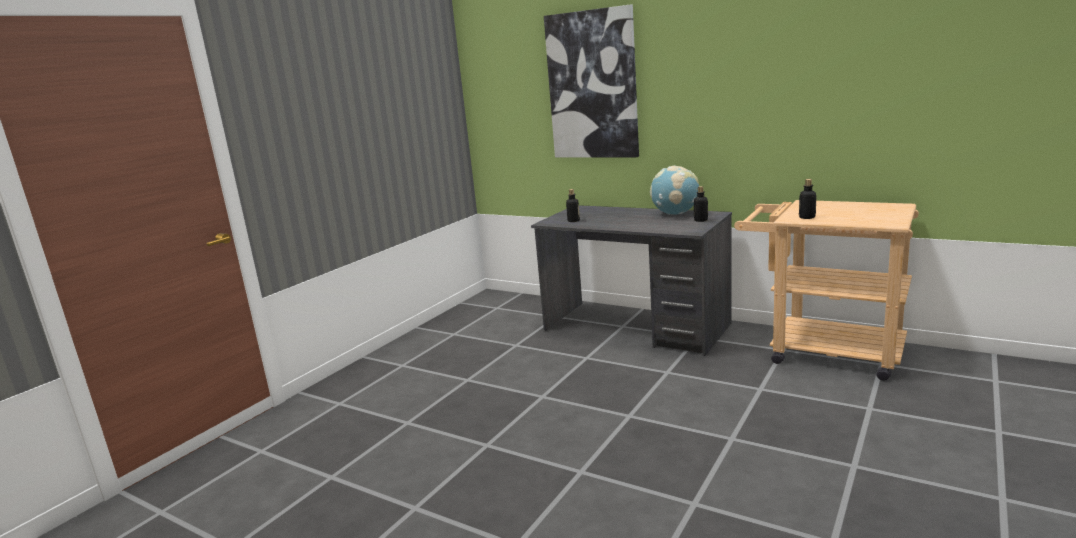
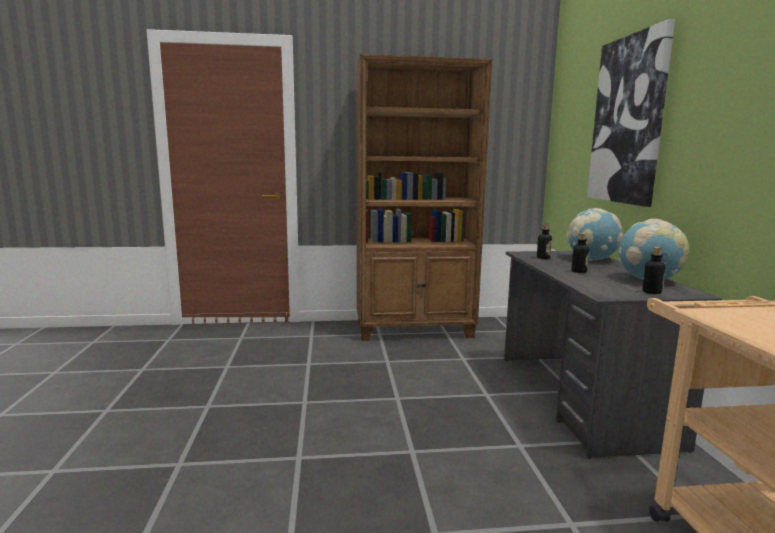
camera: 50 degrees right, 5 degrees down
(424, 345) = (415, 330): none -> brown bookcase
(601, 211) = (592, 259): none -> globe
(807, 217) = (736, 320): bottle -> bottle (579, 271)

